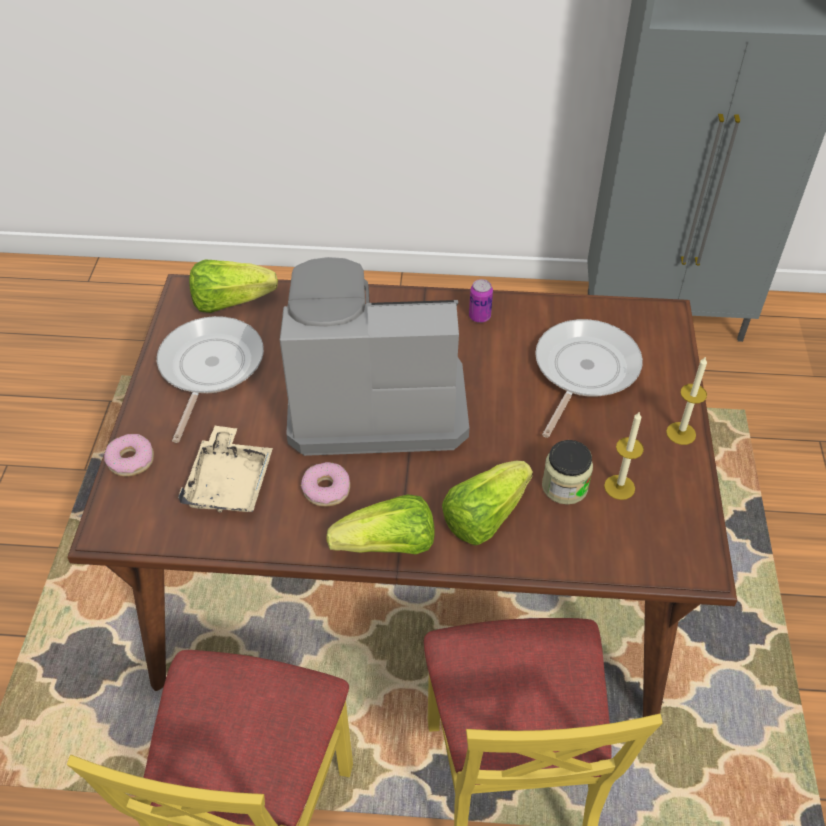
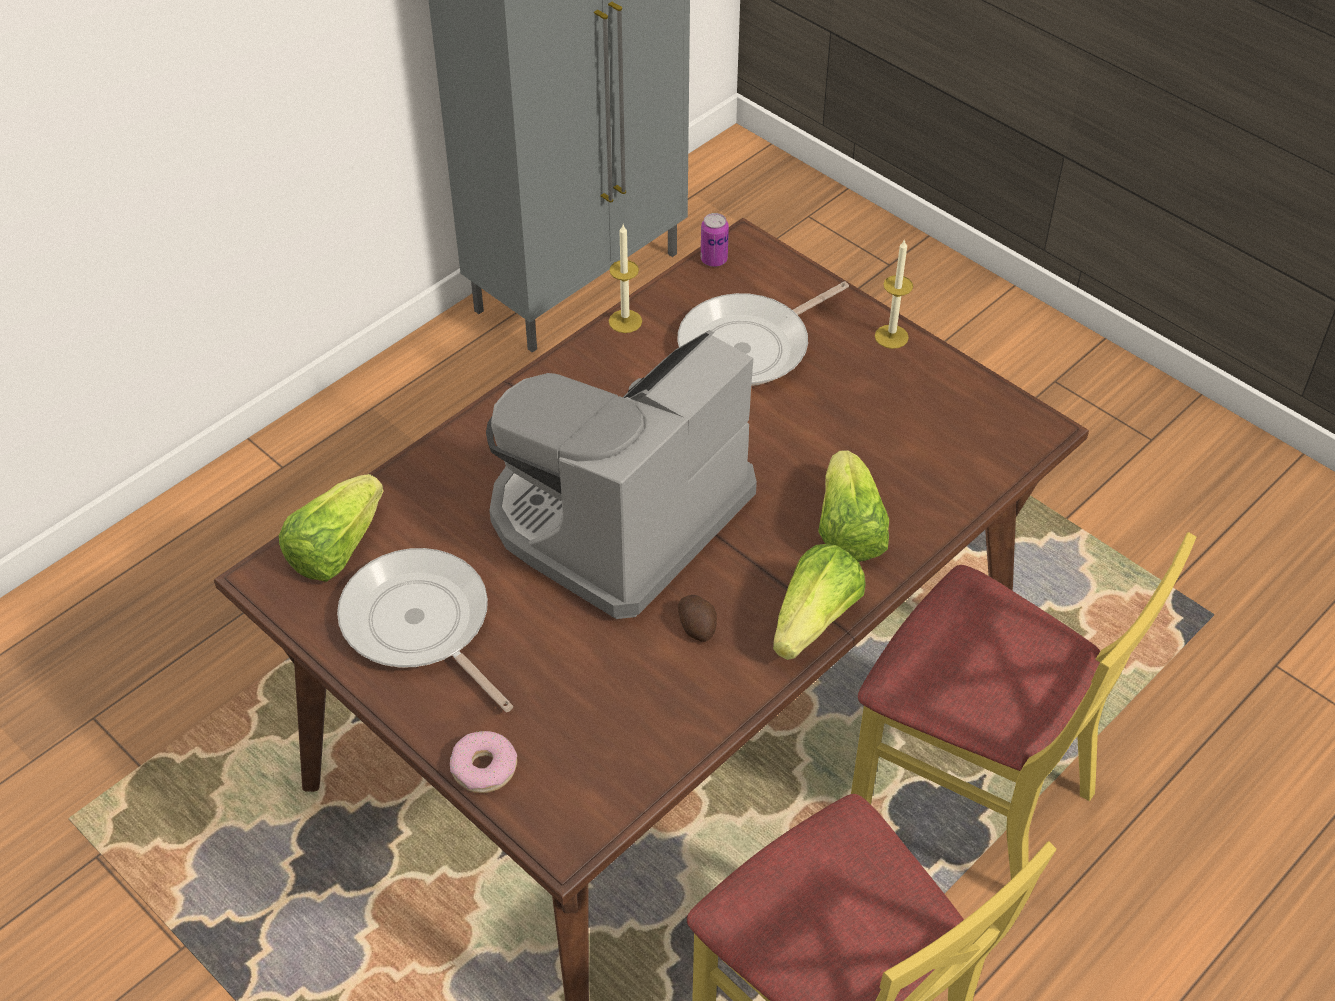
camera: 50 degrees left, 0 degrees up
(230, 482) = (607, 698): beige tray -> none
(326, 489) = (697, 625): donut -> potato
(479, 316) = (597, 369): can -> can (714, 260)
(564, 486) = (871, 453): jar -> none
(583, 371) = (750, 346): frying pan -> frying pan turned 105 degrees counterclockwise
(619, 487) = (908, 417): candle -> candle (625, 321)

